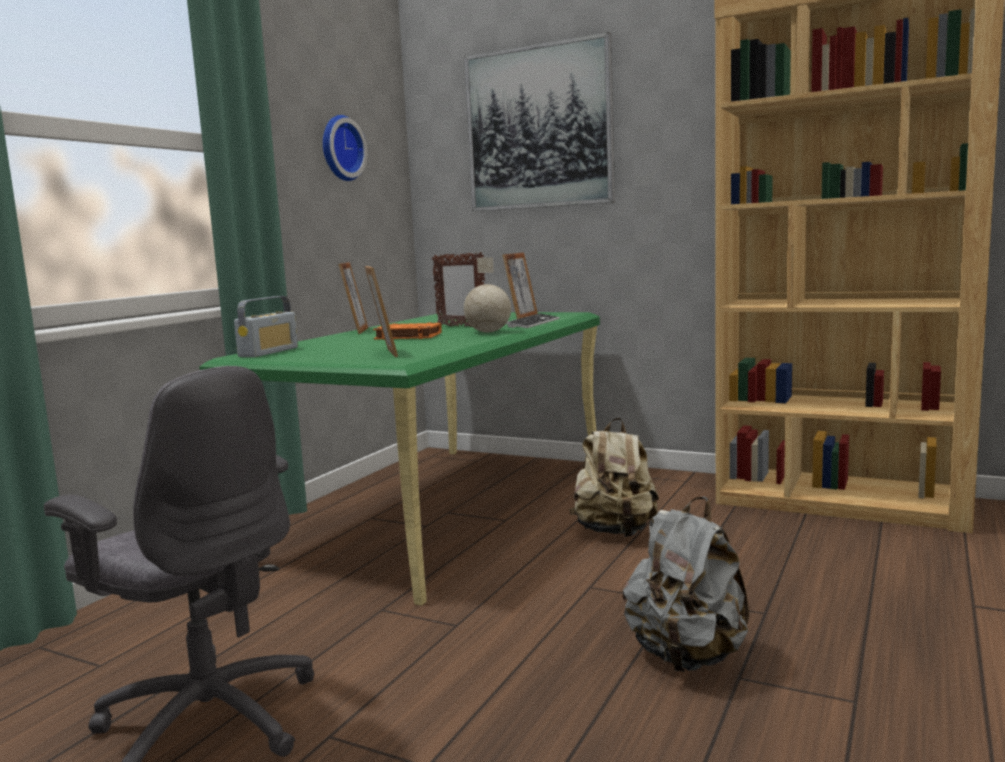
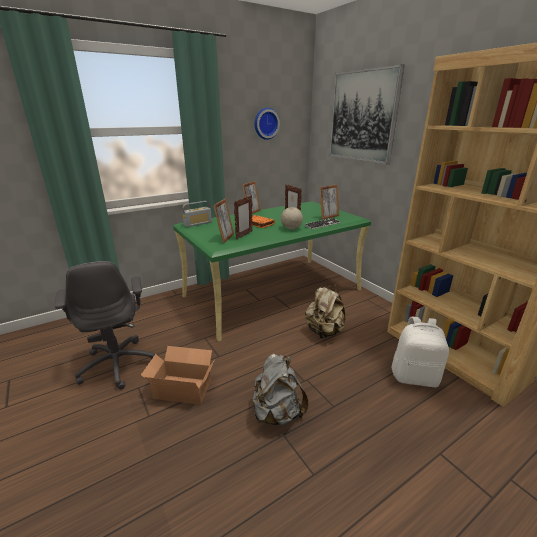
camera: 30 degrees right, 15 degrees up
(415, 347) = (244, 235): none -> picture frame
(442, 695) = (182, 387): none -> cardboard box
(827, 540) = (414, 376): none -> white backpack

